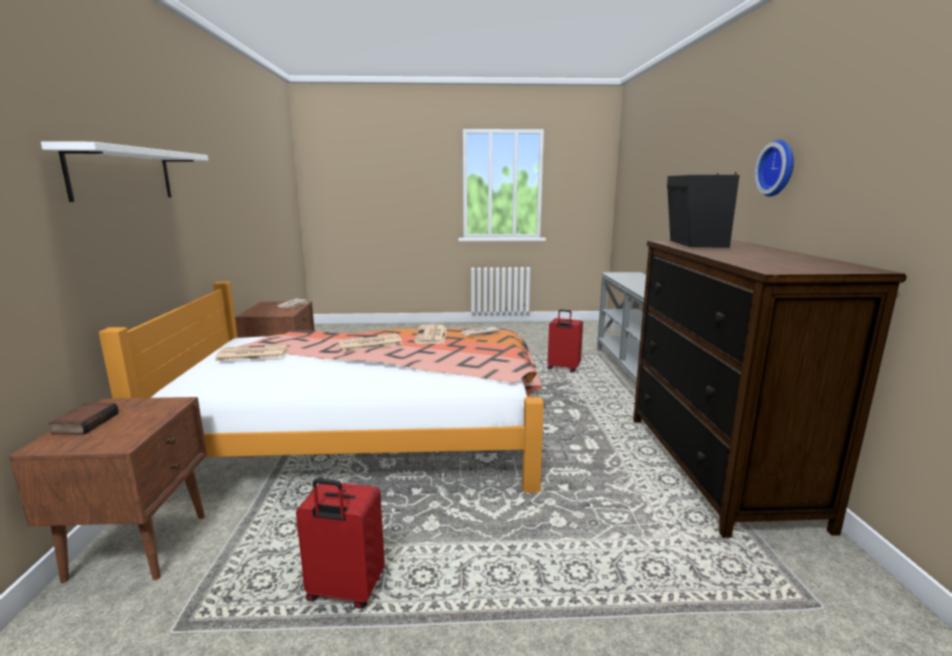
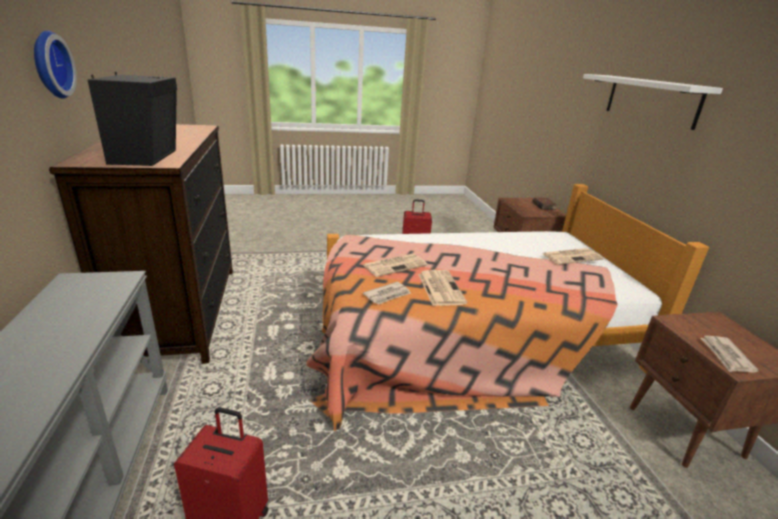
camera: 170 degrees right, 10 degrees up
(369, 343) = (488, 268): newspaper -> newspaper (395, 265)

